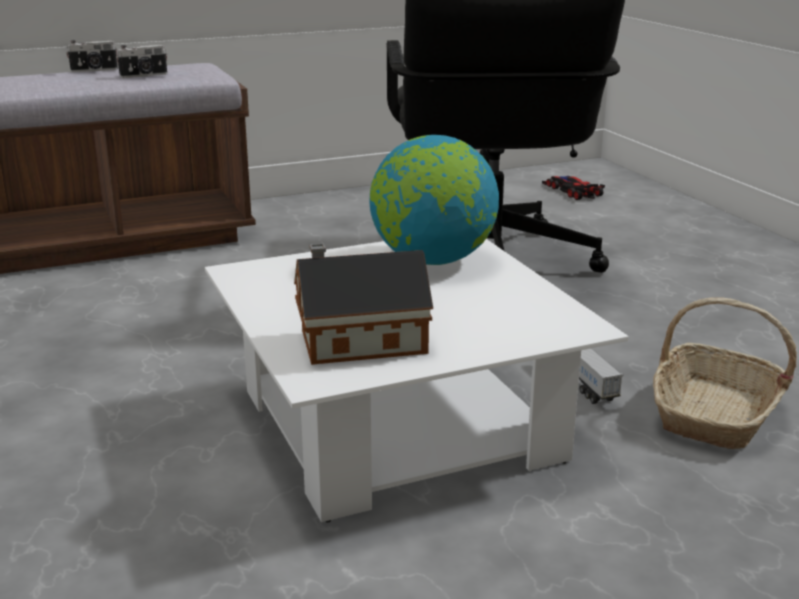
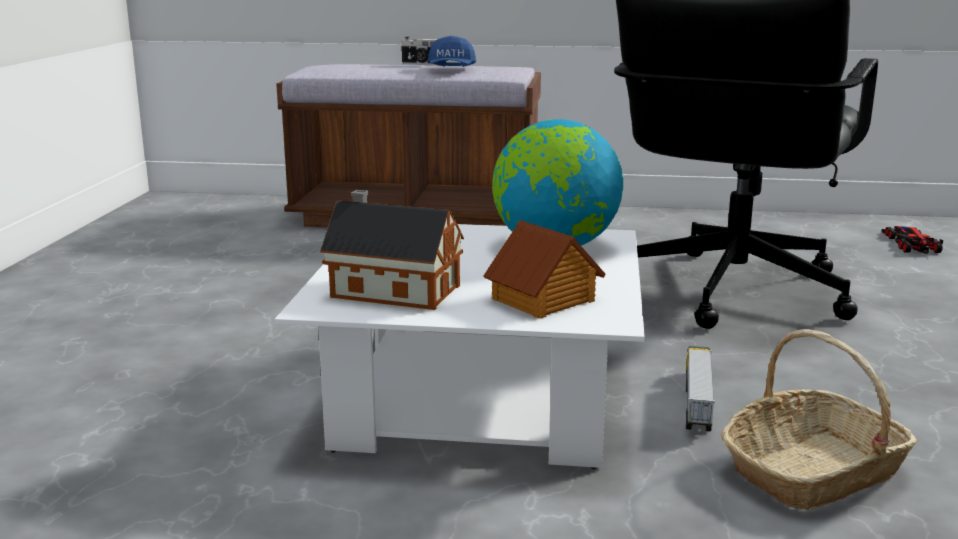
camera: 30 degrees right, 5 degrees down
(144, 75) = (451, 70): camera -> blue cap
(504, 319) = (544, 300): none -> toy house

